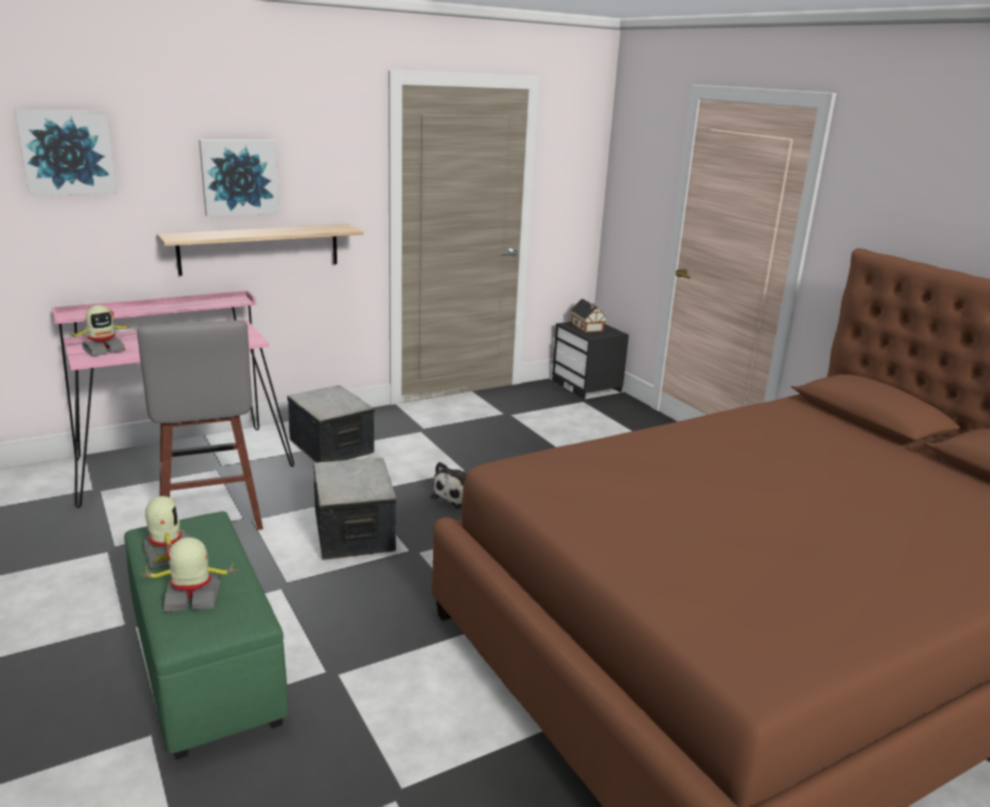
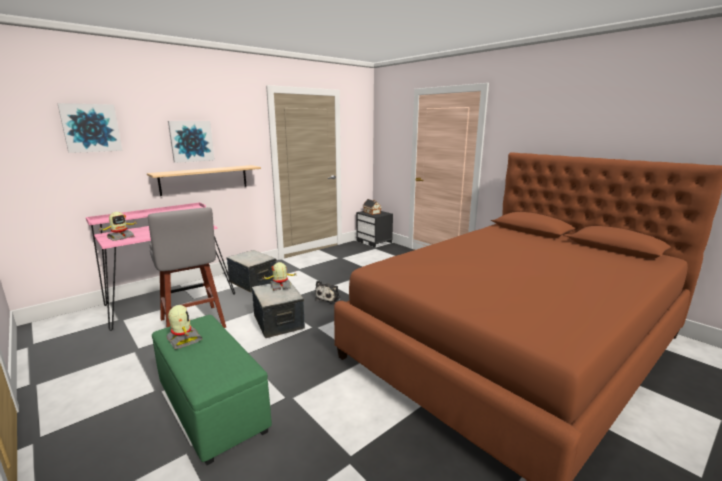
camera: 10 degrees left, 5 degrees down
(193, 598) = (206, 362): toy robot -> toy robot (280, 287)

